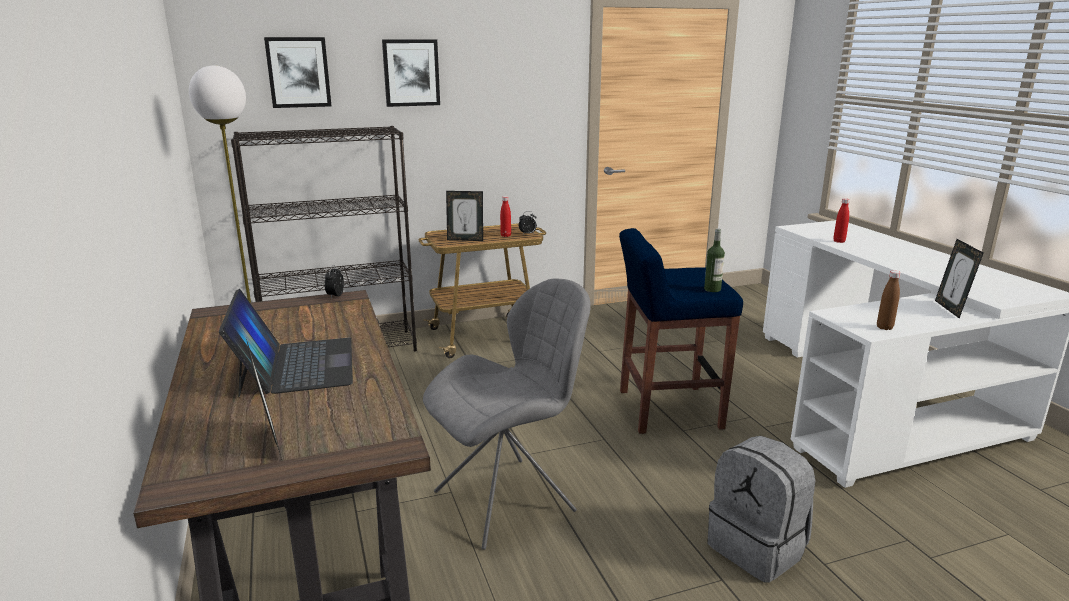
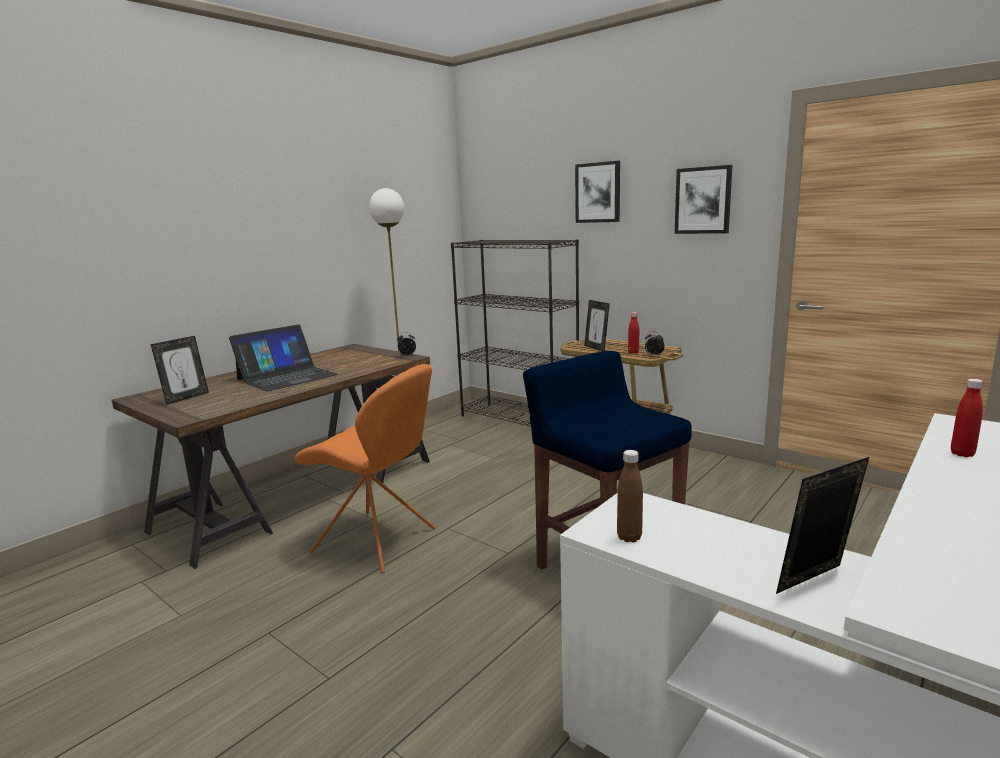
camera: 60 degrees right, 5 degrees down
(298, 72) = (521, 195): picture -> picture (703, 200)
(509, 499) = (378, 542): grey chair -> orange chair
(712, 289) = (606, 433): bottle -> none
(758, 548) = (391, 691): grey backpack -> none

